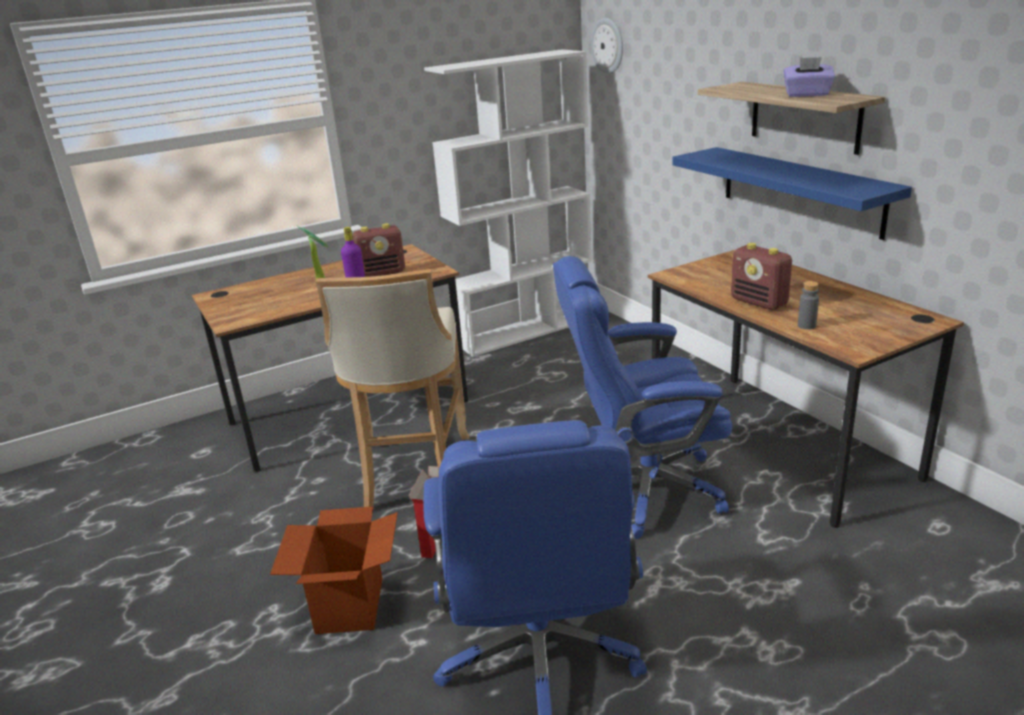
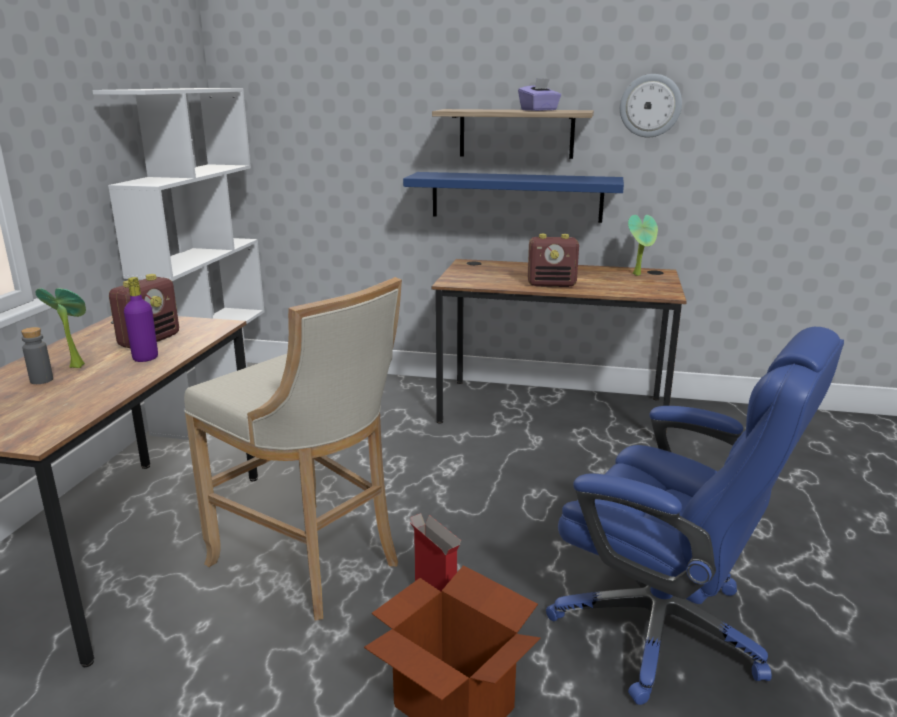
camera: 50 degrees left, 5 degrees down
(608, 46) = (255, 85): wall clock -> wall clock (650, 106)
(643, 488) = (523, 476): blue office chair -> none
(806, 325) = (611, 289): grey bottle -> grey bottle (41, 380)
(892, 316) = (639, 274): none -> potted plant

